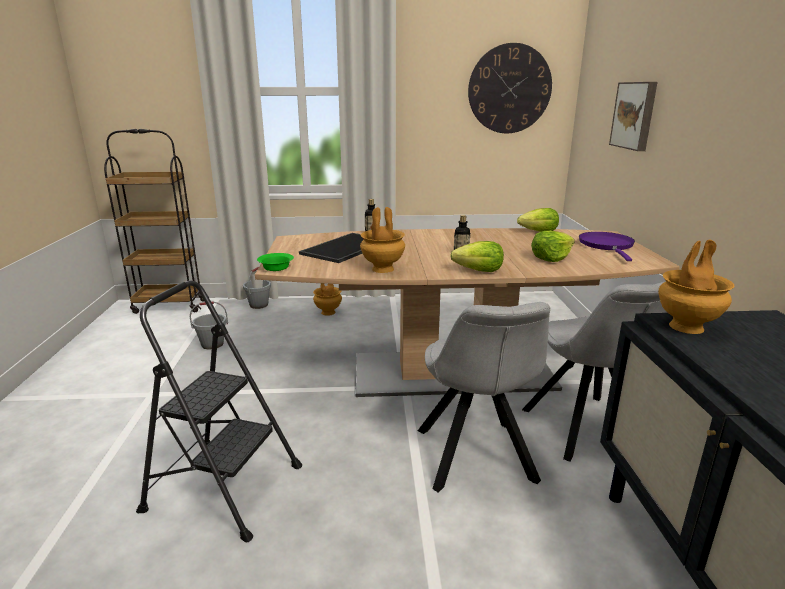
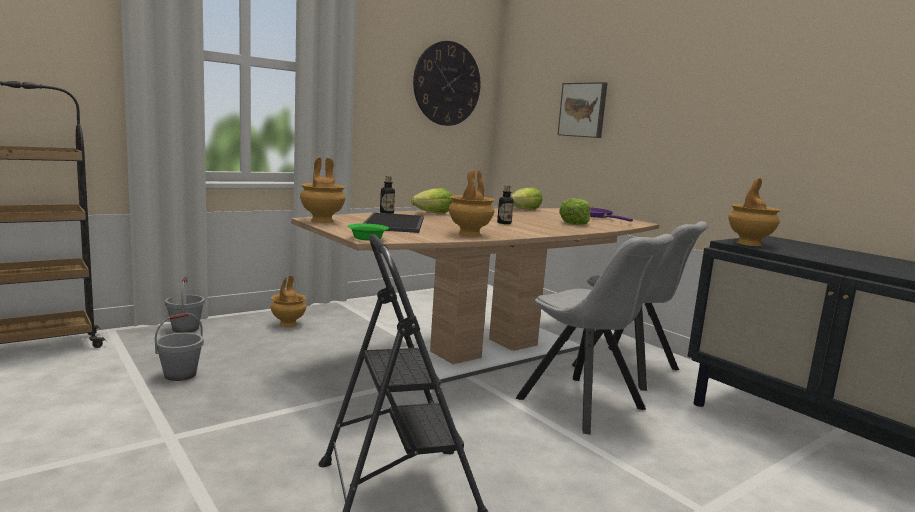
camera: 35 degrees left, 10 degrees down
(291, 241) = (322, 221): none -> brown vase
(479, 271) = (546, 232): lettuce -> lettuce (433, 213)

